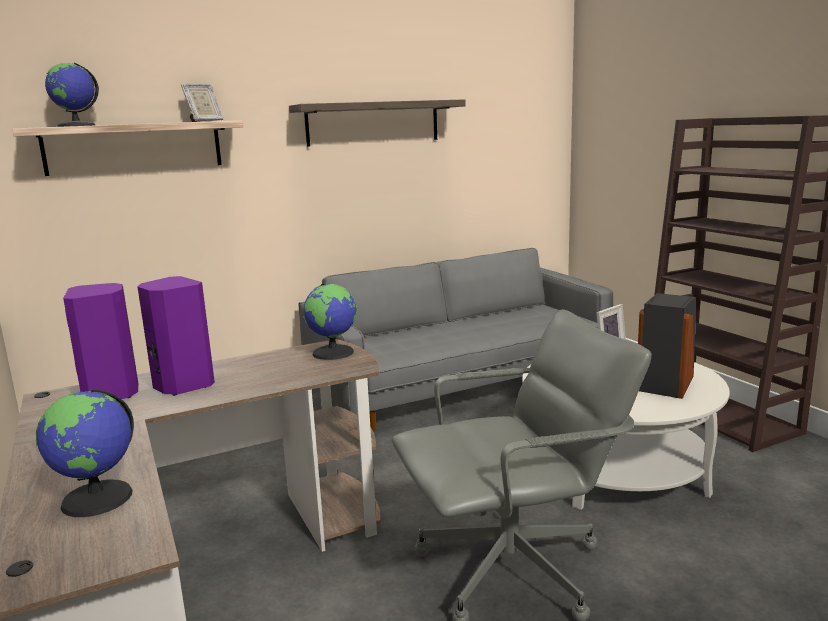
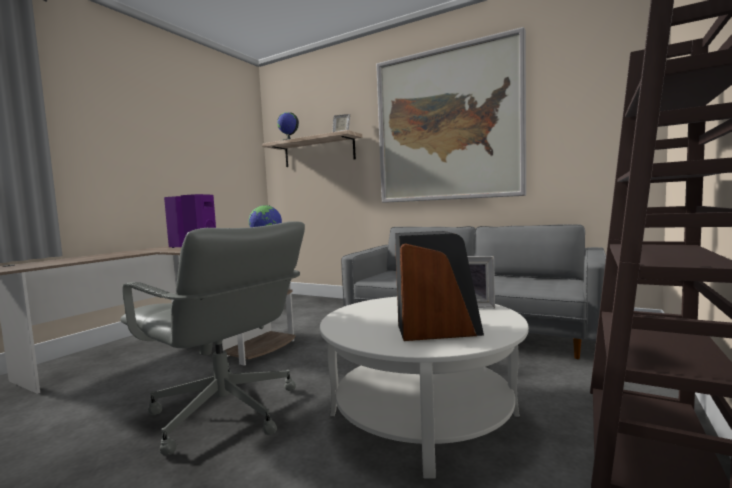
camera: 55 degrees right, 10 degrees down
(98, 499) = (67, 260): globe -> none
(373, 123) = (447, 125): shelf -> picture

